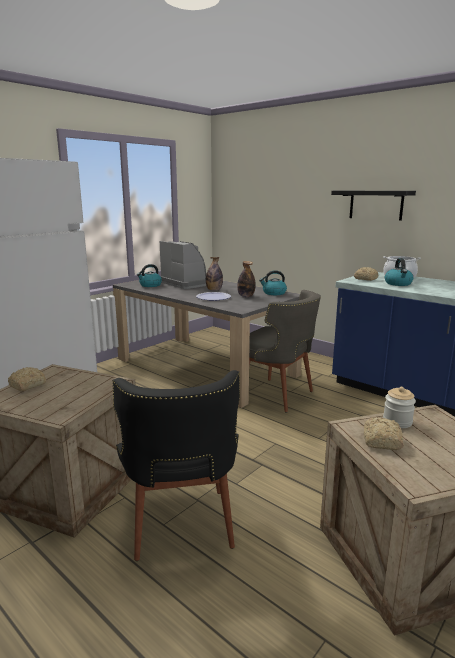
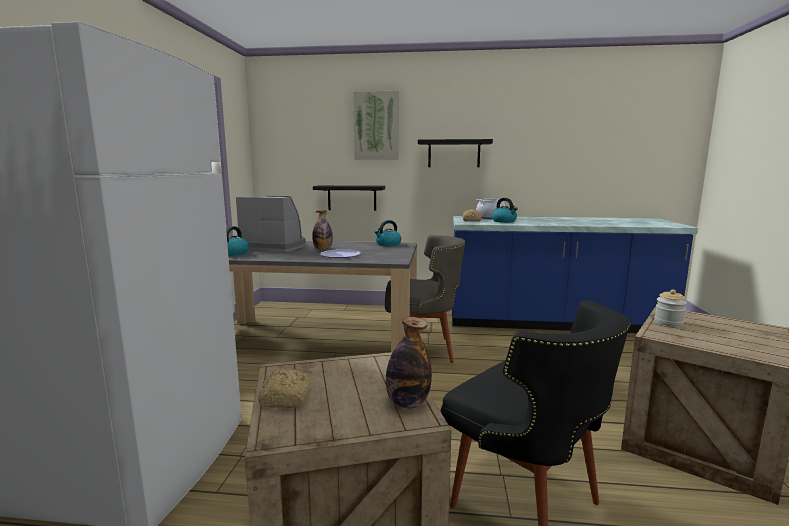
camera: 35 degrees left, 5 degrees down
(246, 296) = (370, 250): bottle -> bottle (407, 403)
(281, 244) = (352, 197): none -> black shelf
(305, 175) = (376, 126): none -> picture
(381, 442) = (695, 339): bread -> none

